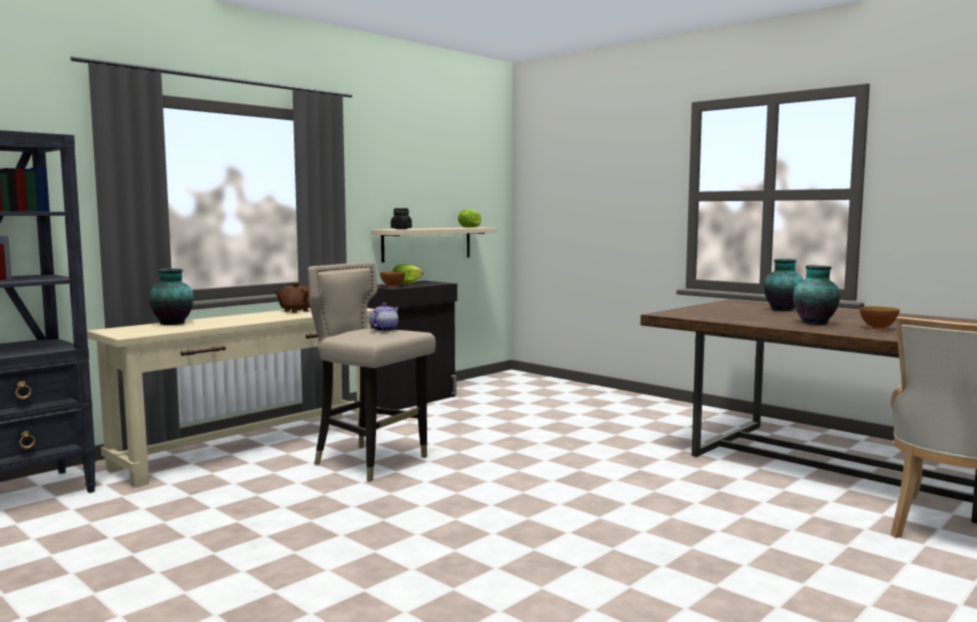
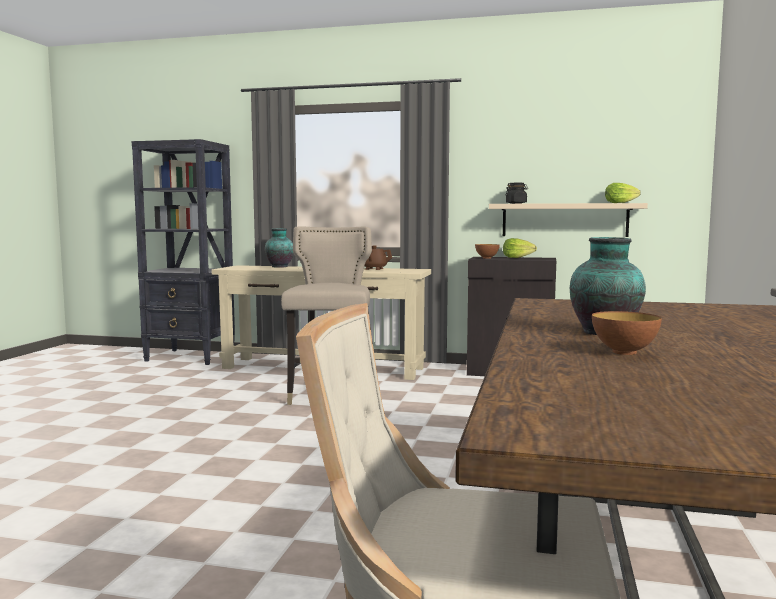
camera: 60 degrees right, 0 degrees up
(384, 330) = (340, 284): teapot -> none
(782, 310) = (722, 320): vase -> none

